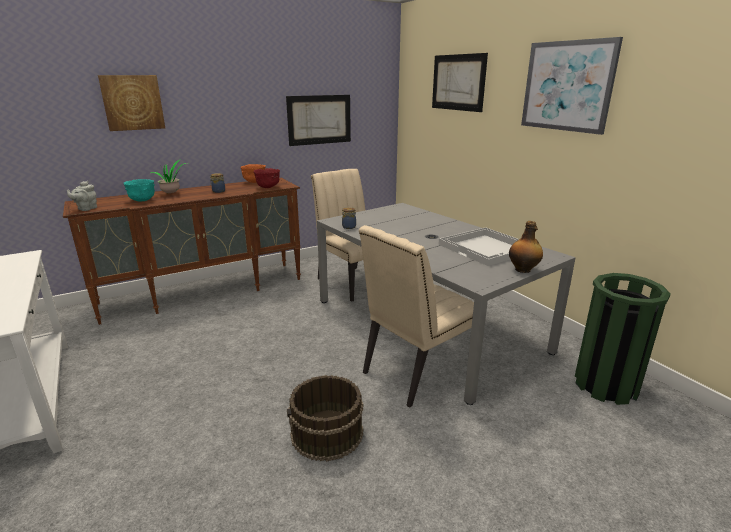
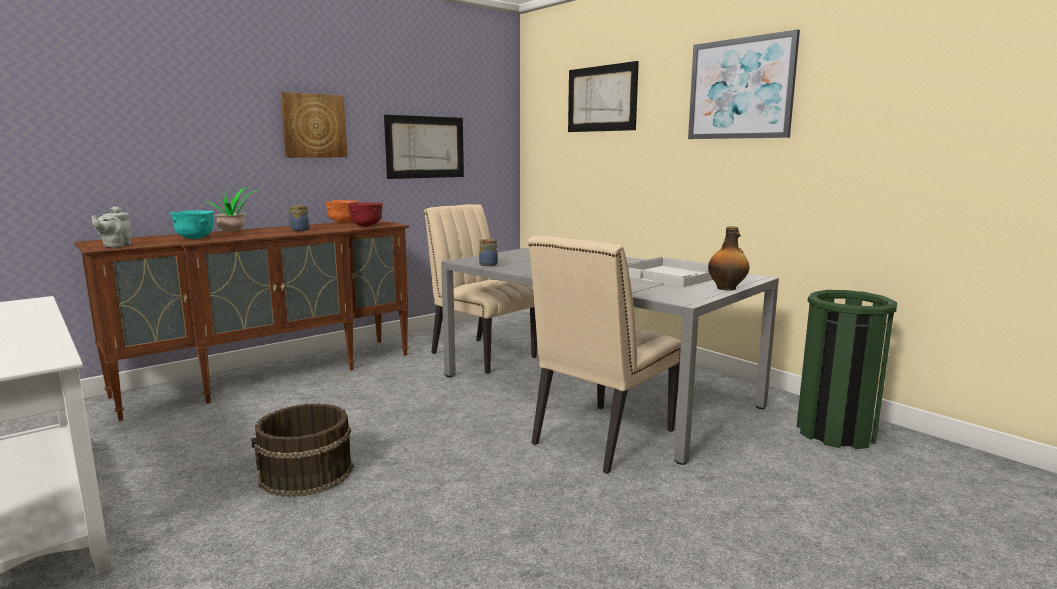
camera: 10 degrees left, 10 degrees down
(132, 102) = (183, 110): picture -> picture (314, 126)
(327, 434) = (508, 511): brown bucket -> brown bucket (306, 473)

